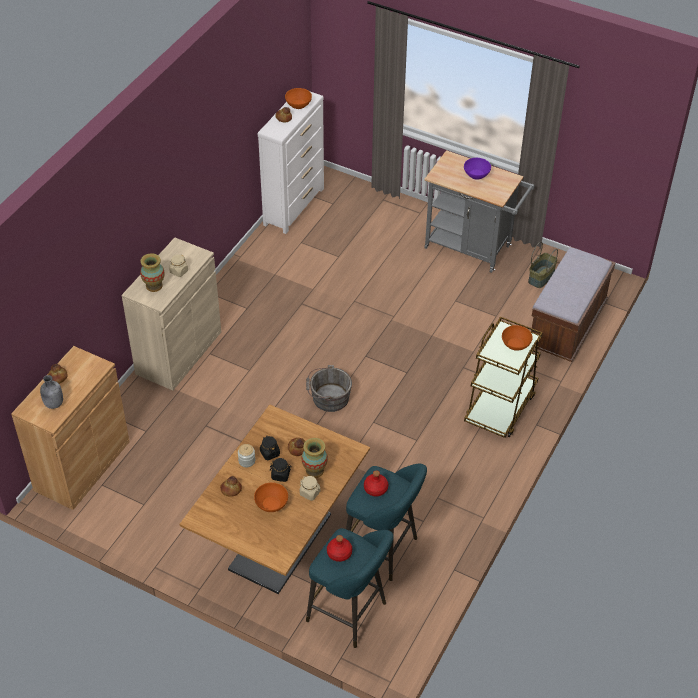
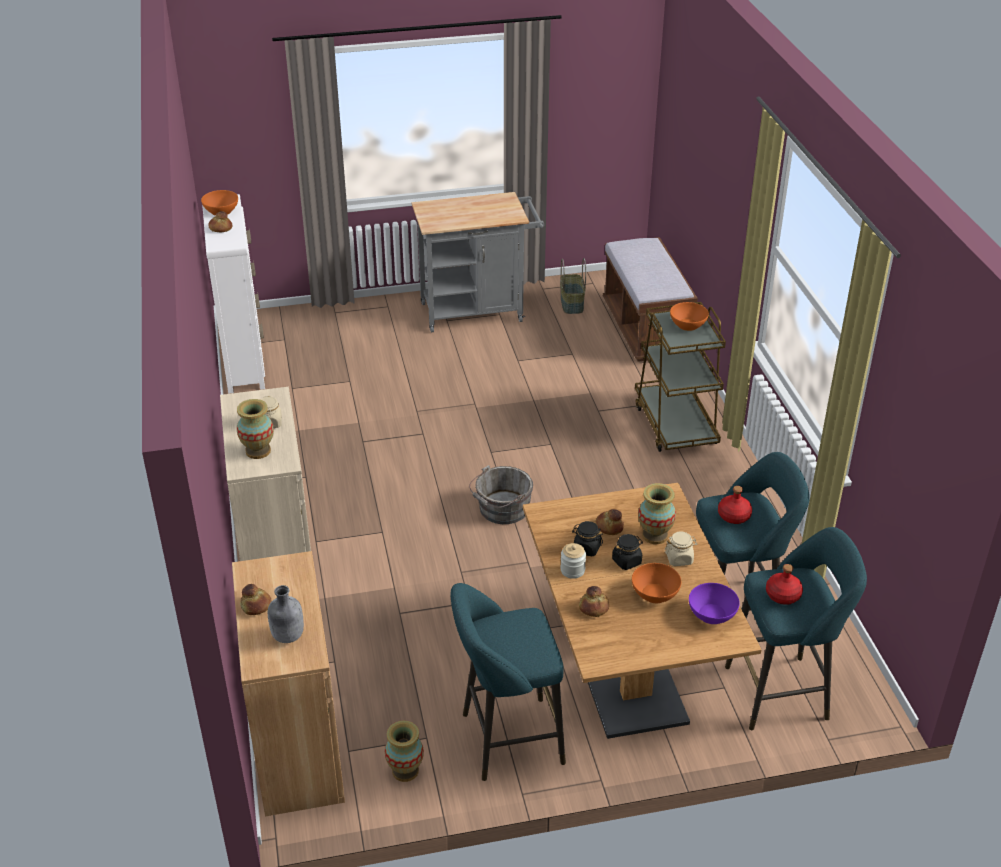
camera: 40 degrees left, 10 degrees down
(116, 514) = (405, 770): none -> vase
(179, 533) = (506, 739): none -> turquoise stool
(476, 174) = (468, 208): purple bowl -> purple bowl (712, 614)

